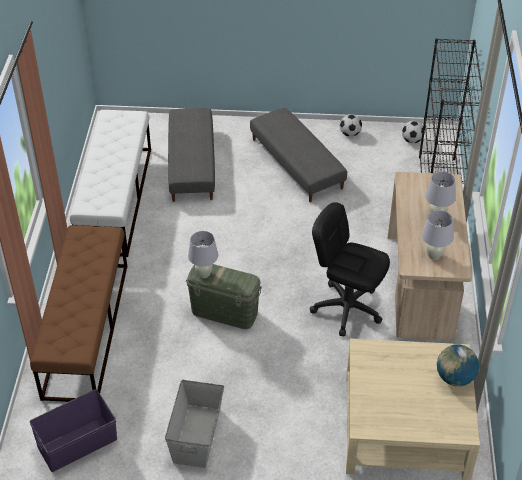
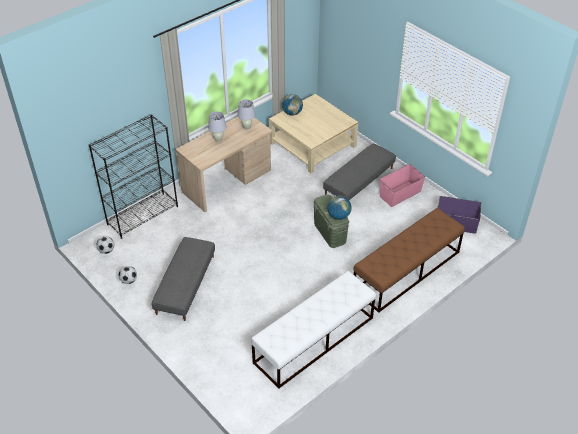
camera: 135 degrees left, 0 degrees up
(191, 163) = (241, 331): grey ottoman -> grey ottoman (359, 181)
(196, 435) = (400, 194): grey storage box -> pink storage box
(204, 274) = (338, 216): white table lamp -> globe
(347, 308) = (272, 196): black office chair -> none

